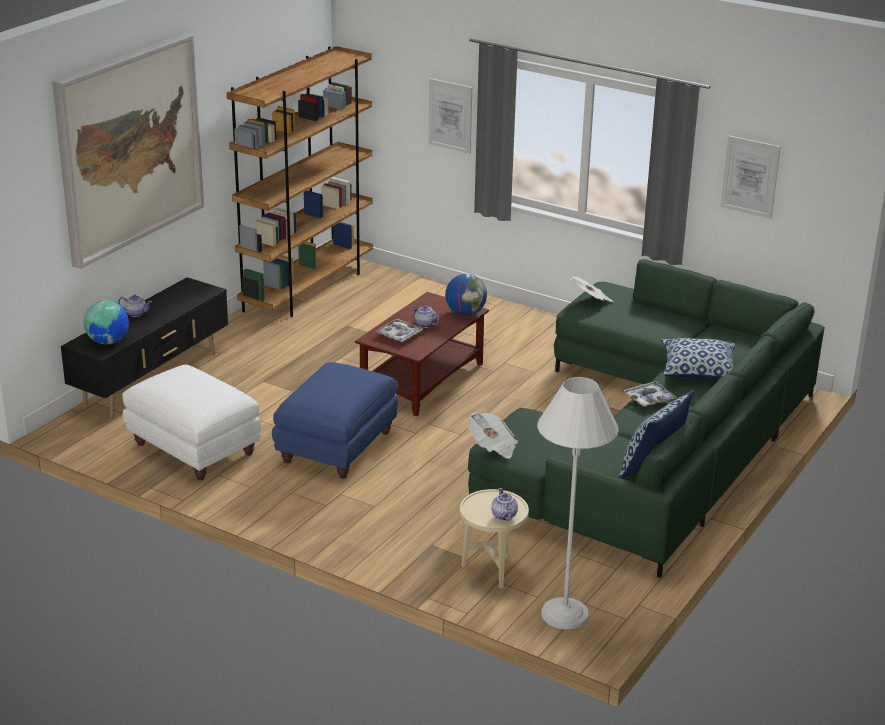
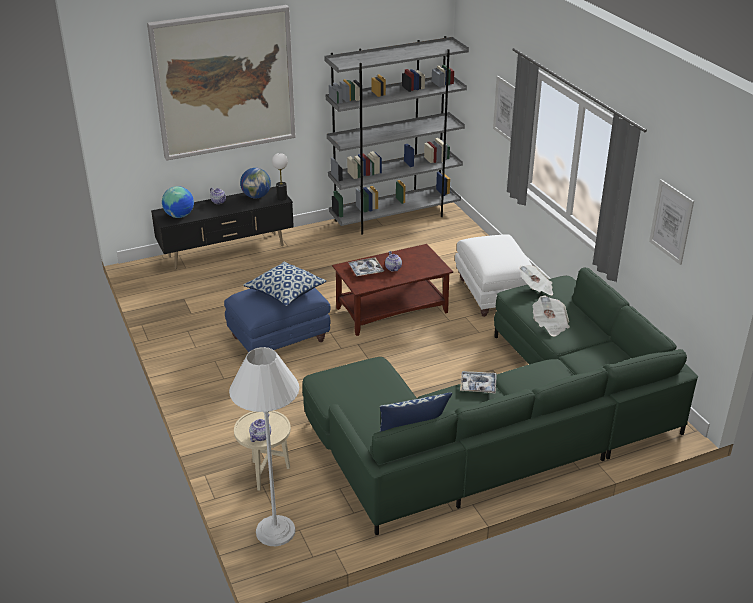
camera: 35 degrees right, 5 degrees up
(193, 449) = (194, 307): white ottoman -> white ottoman (493, 294)
(209, 289) = (282, 198): none -> table lamp
(307, 289) = (395, 217): brown bookcase -> grey bookcase
(465, 313) = (432, 269): globe -> globe (256, 196)
(493, 447) = (319, 379): newspaper -> newspaper (550, 325)
(698, 371) = (547, 377): pillow -> pillow (285, 292)

